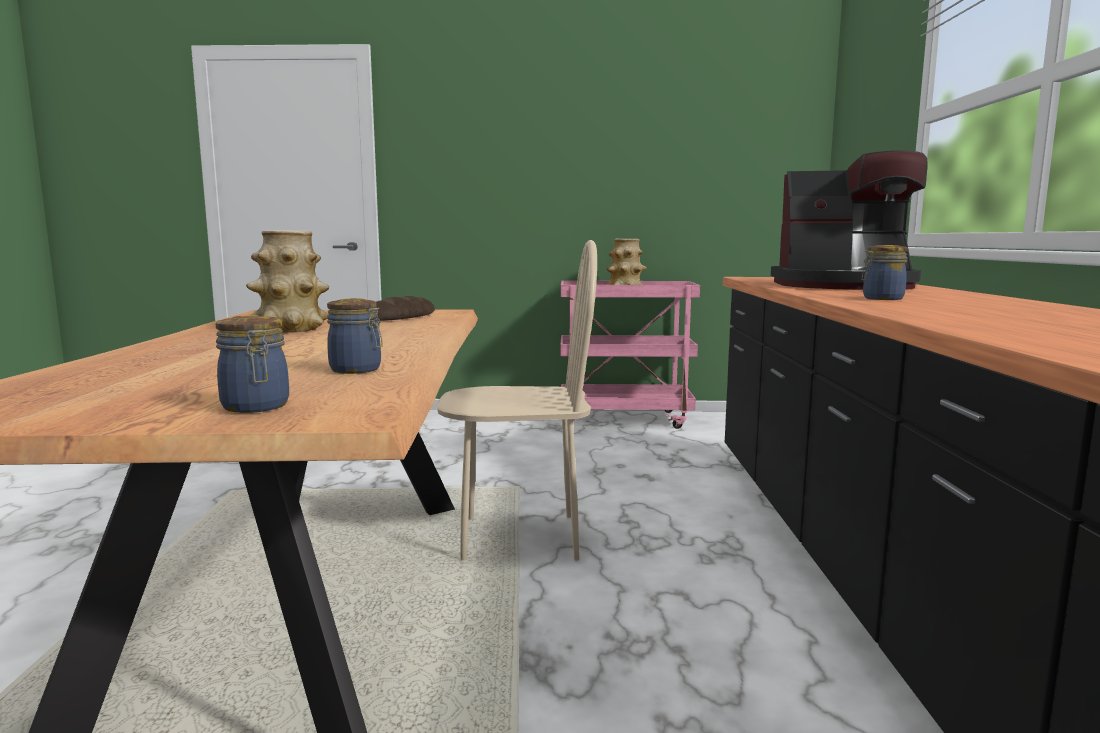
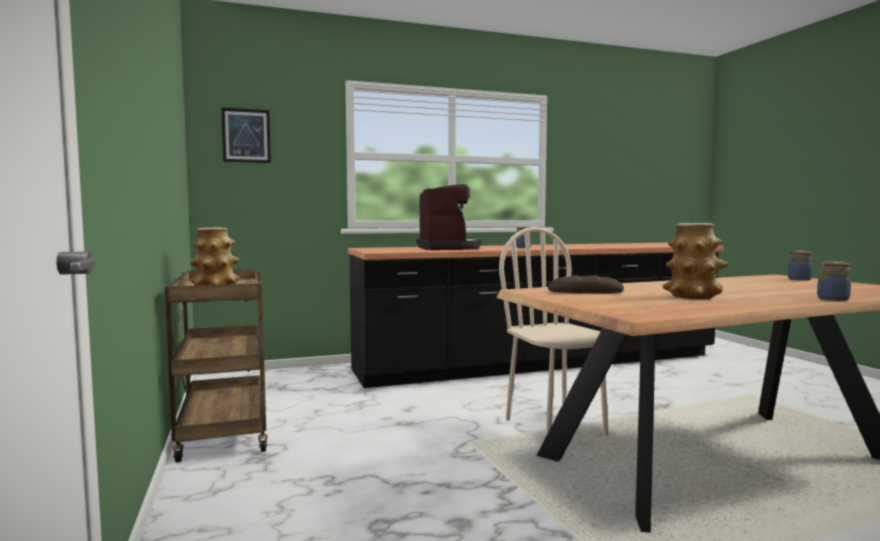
camera: 110 degrees left, 5 degrees down
(357, 370) = (738, 280): jar -> jar (832, 299)
(625, 419) = (222, 430): pink cart -> brown cart
(857, 118) = (246, 135): none -> picture

